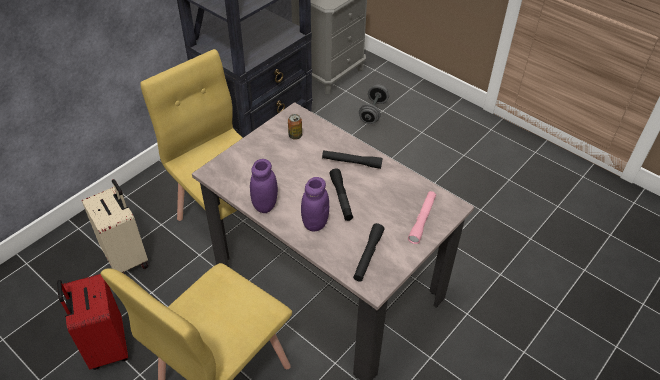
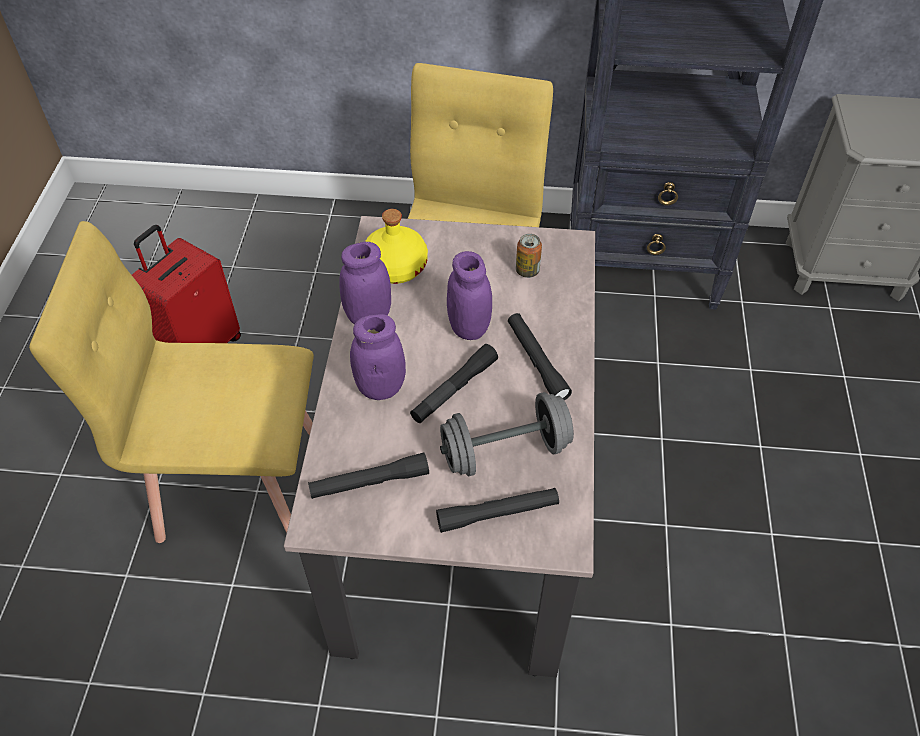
camera: 55 degrees right, 5 degrees up
(127, 258) = (326, 282): beige suitcase -> none
(242, 178) = (395, 266): none -> yellow bottle
(309, 173) = (469, 327): none -> purple jar
(373, 112) = (827, 367): grey dumbbell -> grey dumbbell (505, 451)
(422, 220) = (497, 514): pink flashlight -> black flashlight

